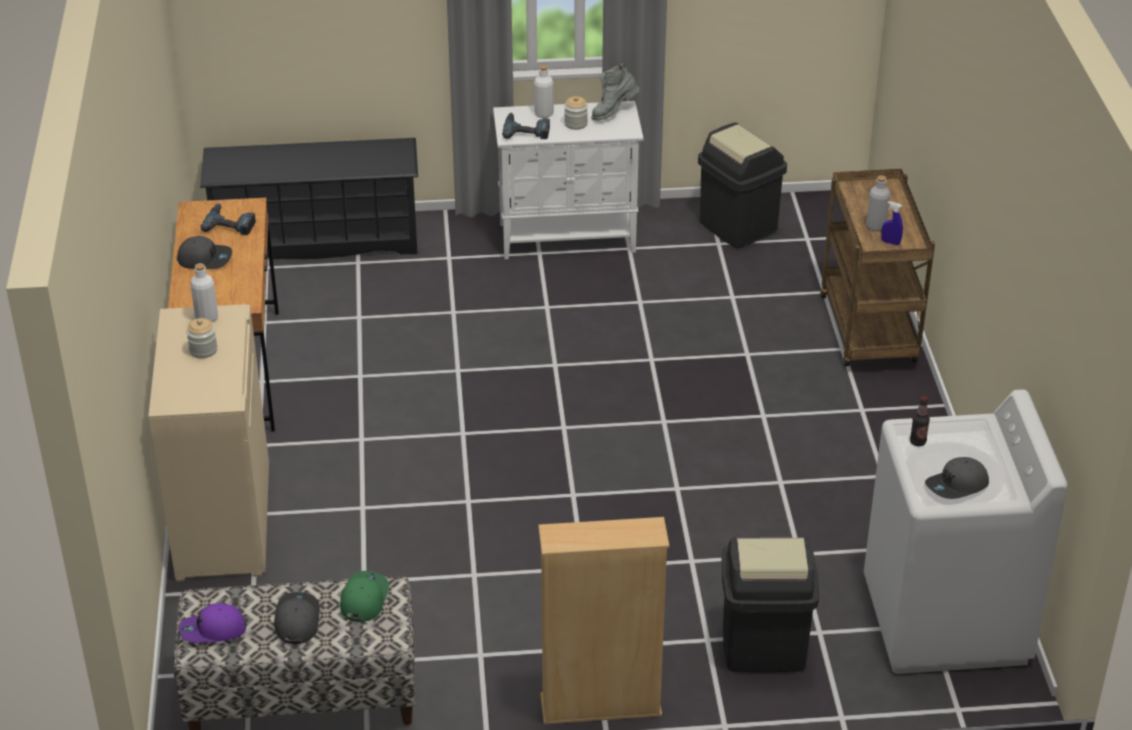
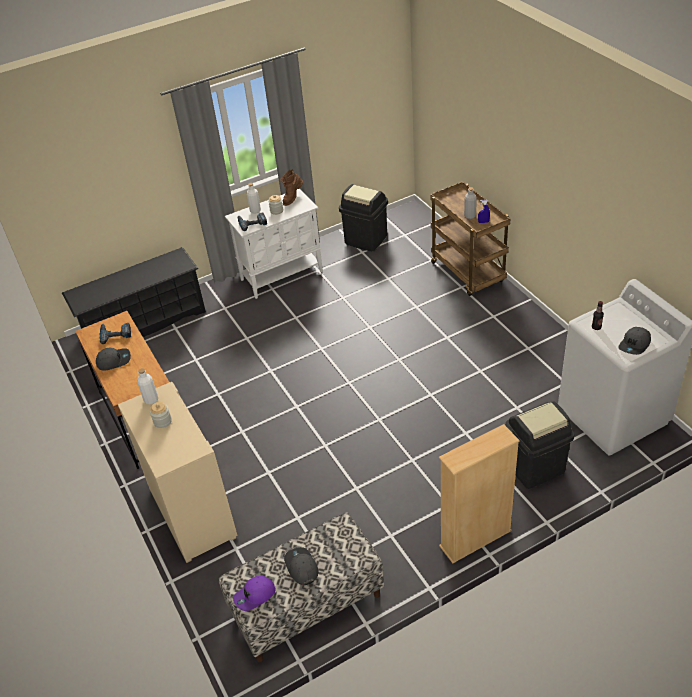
camera: 20 degrees left, 5 degrees up
(363, 599) = (331, 536): green cap -> none
(613, 112) = (292, 198): grey boot -> brown boot

